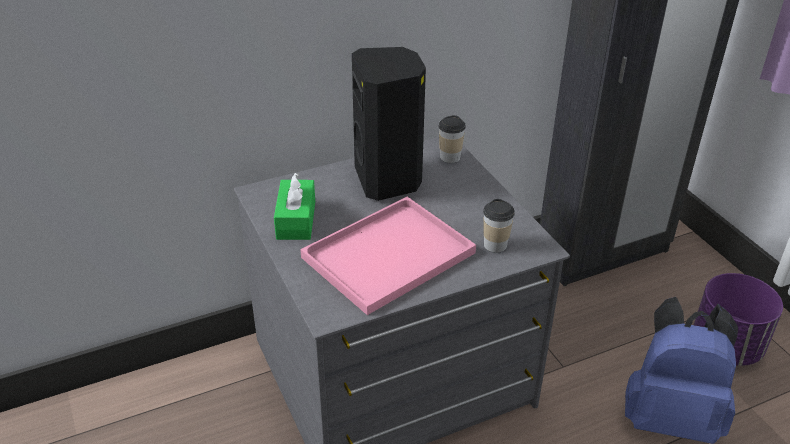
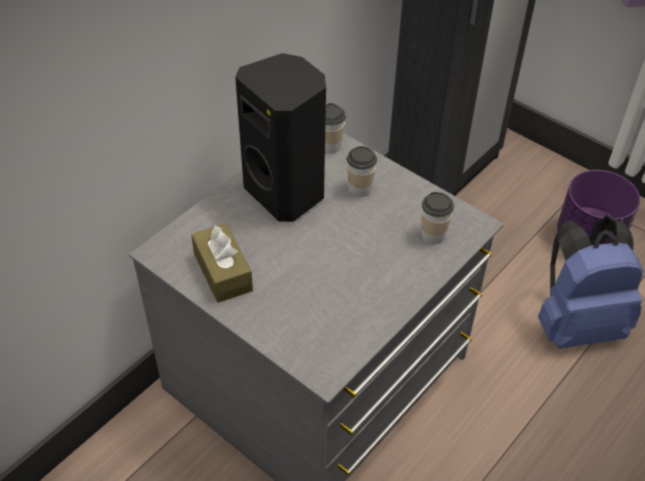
camera: 25 degrees left, 10 degrees up
(296, 220) = (223, 272): green tissue box -> brown tissue box
(390, 253) = (341, 279): pink tray -> none
(453, 194) = (359, 189): none -> cup

